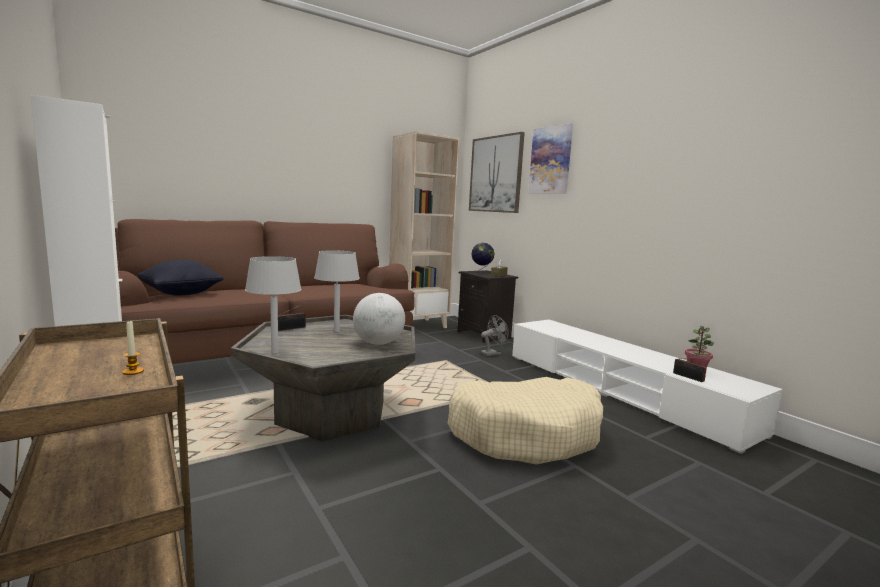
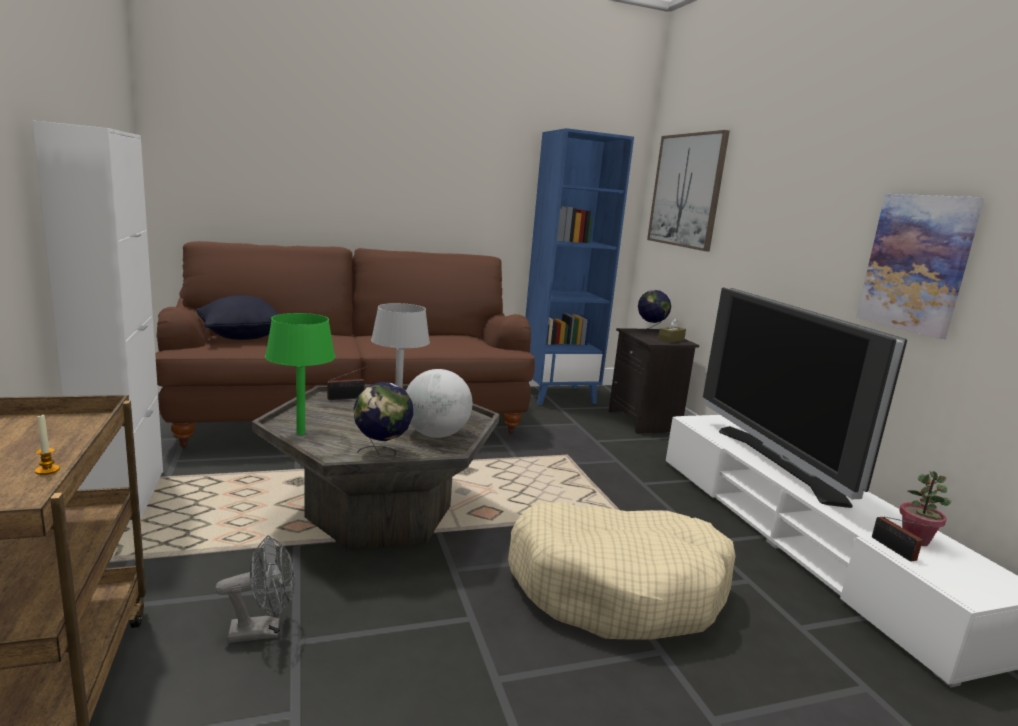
camera: 15 degrees right, 5 degrees up
(275, 352) = (301, 433): grey table lamp -> green table lamp
(348, 358) = (382, 453): none -> globe
(418, 325) = (558, 395): beige bookcase -> blue bookcase
(493, 353) = (640, 452): grey fan -> grey fan (263, 630)
(550, 160) = (760, 177): picture -> picture (917, 263)
(595, 342) = (778, 463): none -> television

